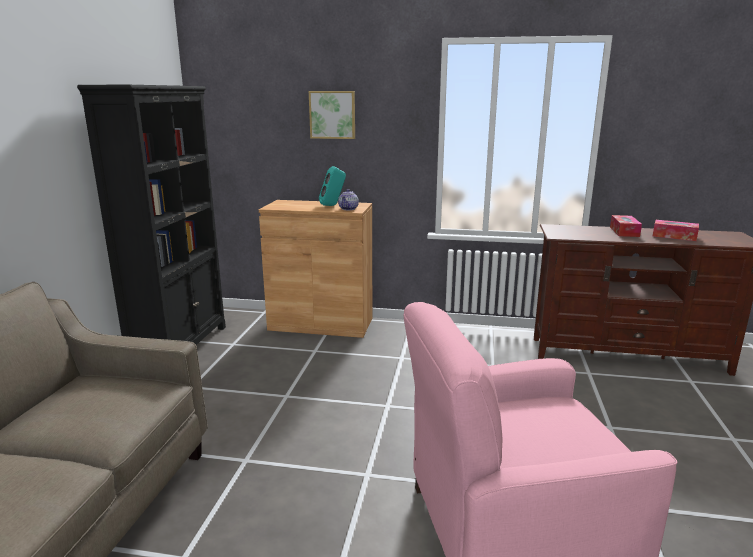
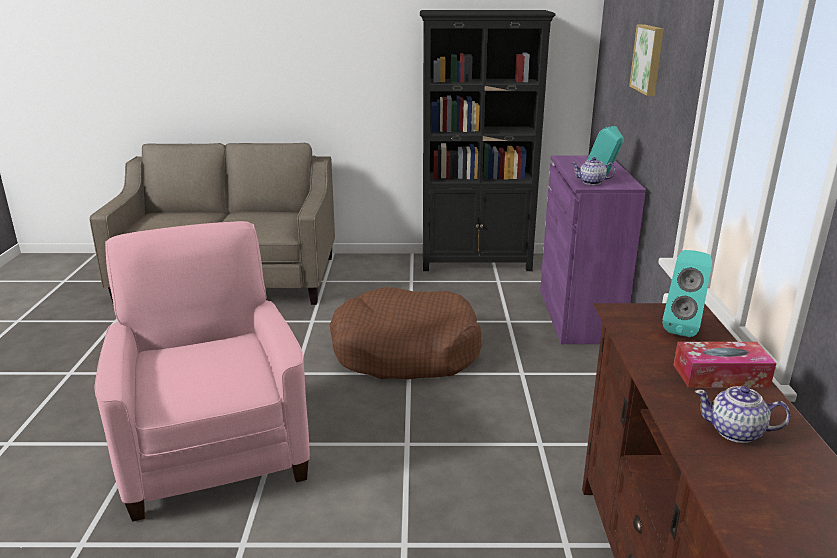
camera: 80 degrees right, 5 degrees up
(321, 324) = (579, 315): brown cabinet -> purple cabinet
(346, 404) = (405, 351): none -> brown dog bed
(575, 230) = (682, 328): none -> turquoise speaker
(674, 236) = (736, 432): tissue box -> teapot

